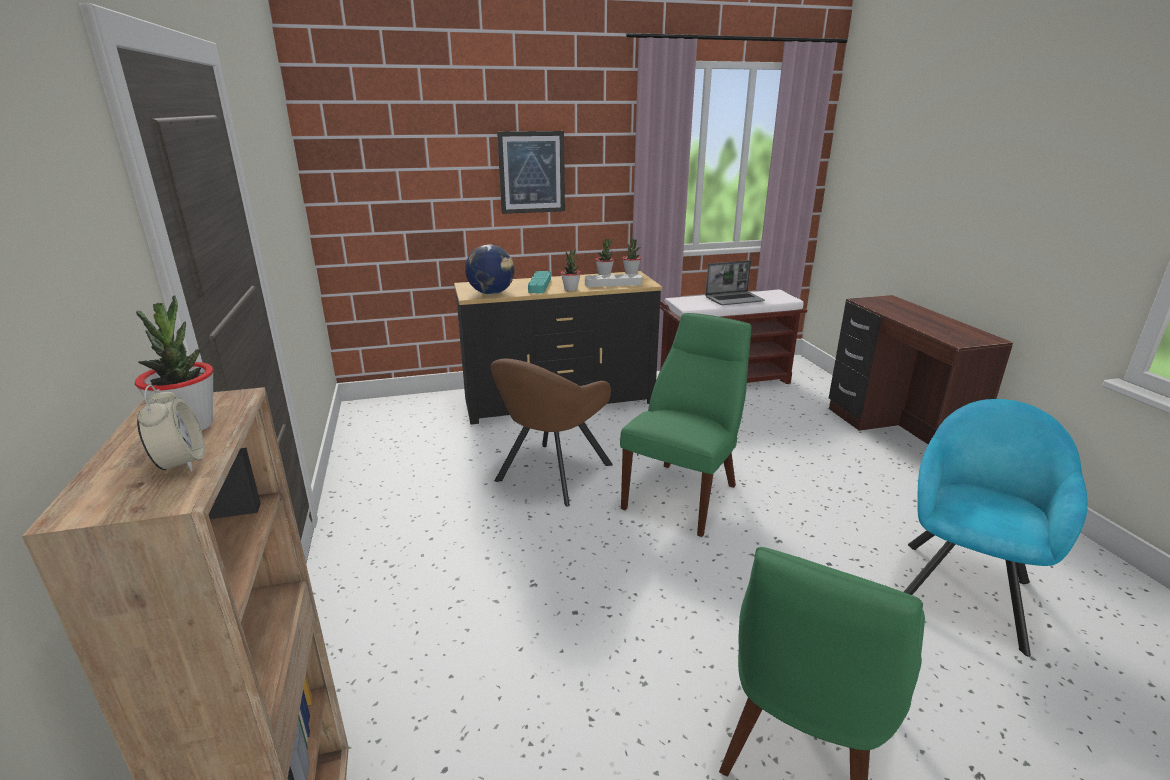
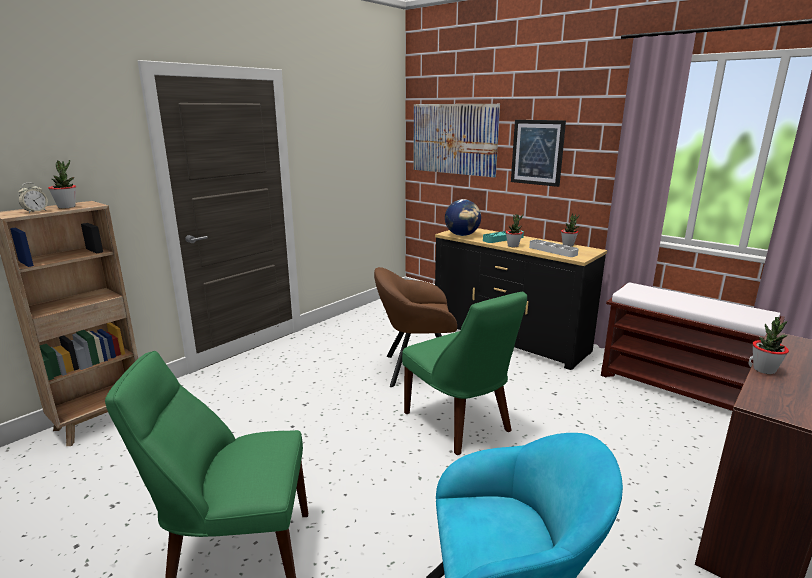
camera: 55 degrees right, 5 degrees down
(399, 163) = (454, 139): none -> picture
(631, 273) = (591, 249): potted plant -> potted plant (764, 370)
(684, 494) = (460, 424): green chair -> green chair turned 60 degrees clockwise
(734, 299) = (691, 302): laptop -> none

